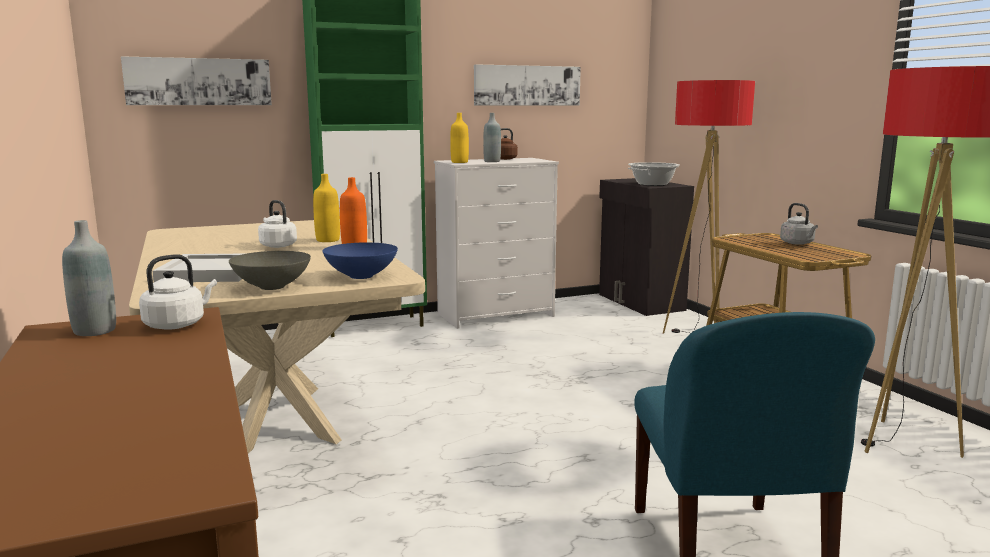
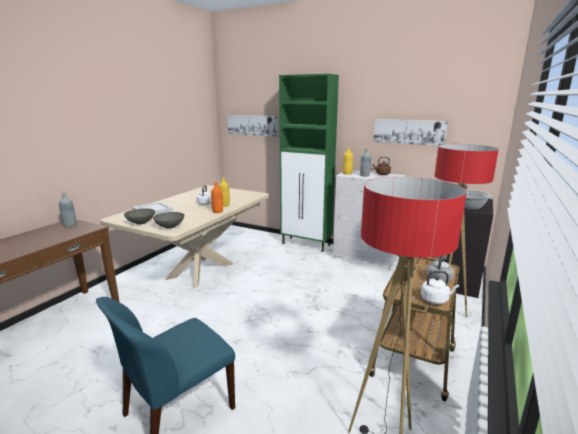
camera: 50 degrees right, 5 degrees up
(177, 324) = (82, 229): white kettle -> white kettle (436, 299)
(360, 276) = (169, 227): blue bowl -> grey bowl

